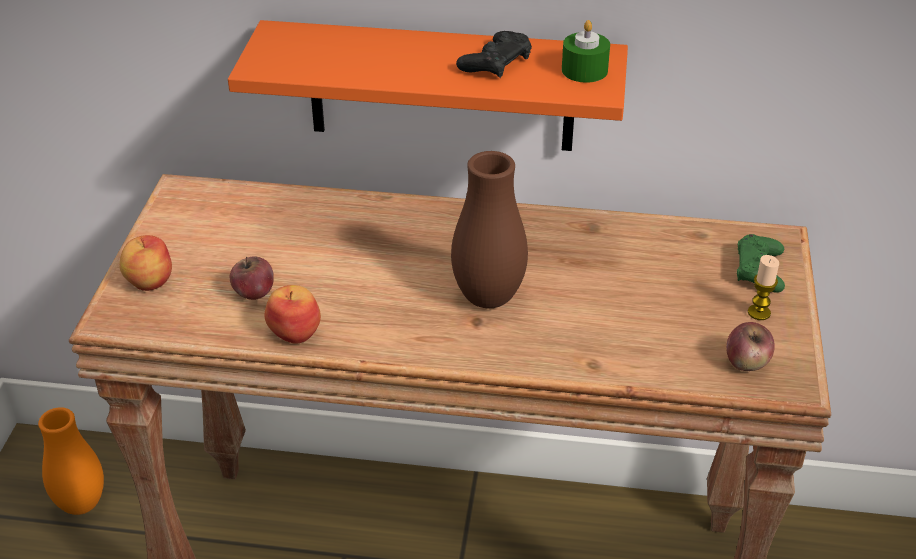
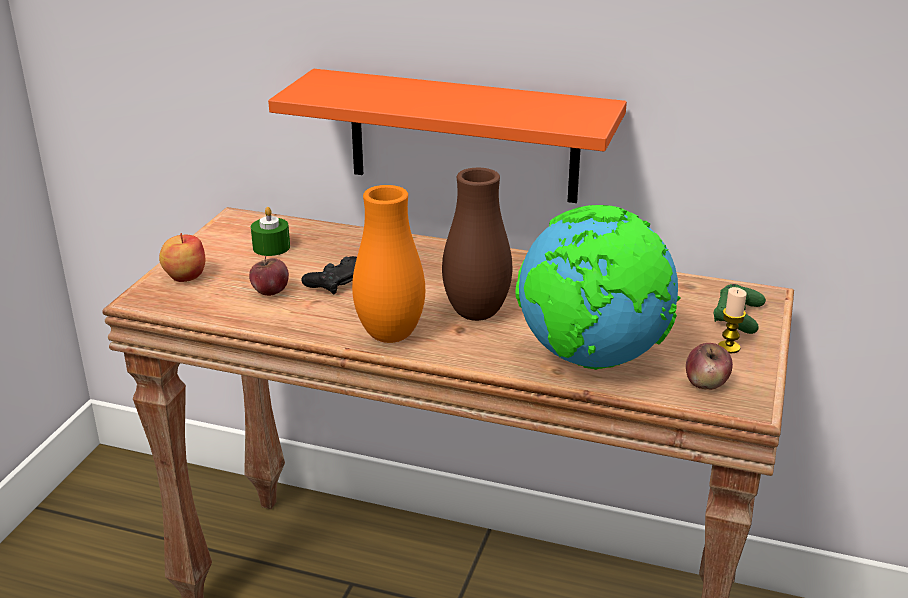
camera: 10 degrees right, 10 degrees down
(81, 504) = (134, 513): orange vase -> orange vase (390, 335)
(295, 331) = (296, 321): apple -> none
(496, 63) = (502, 104): black game controller -> black game controller (338, 282)
(584, 70) = (580, 113): green candle -> green candle (271, 247)
(625, 345) = (592, 359): none -> globe

